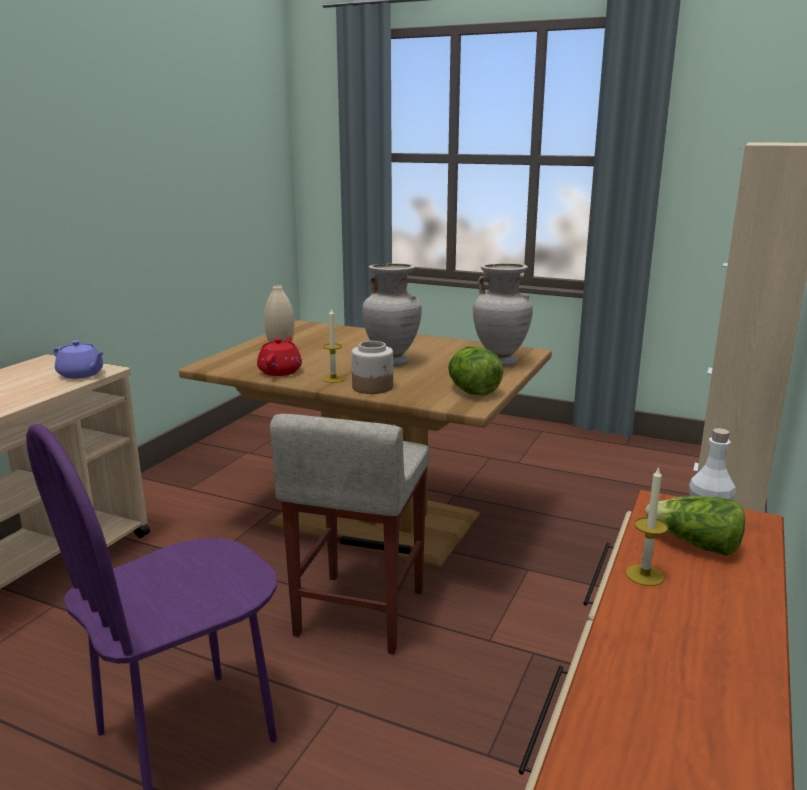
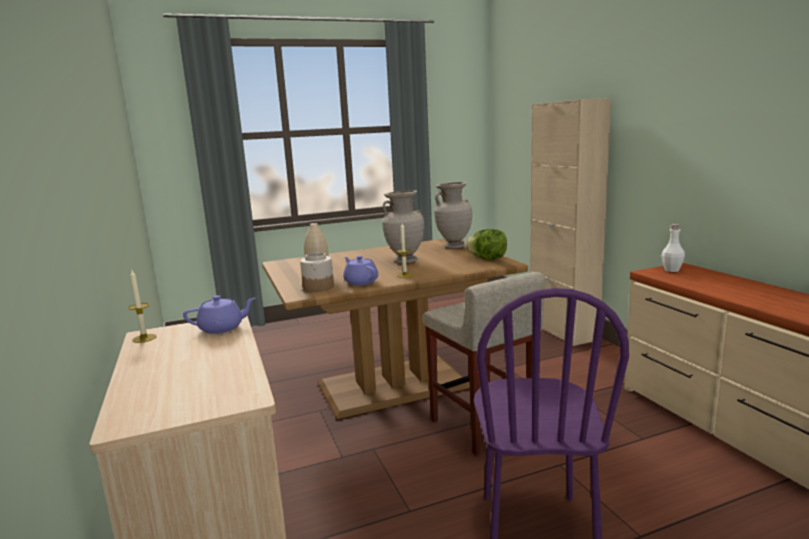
camera: 45 degrees left, 5 degrees down
(280, 371) = (360, 282): red teapot -> purple teapot
(373, 387) = (439, 271): jar -> jar (319, 287)
(644, 575) = (714, 290): candle -> candle (144, 338)
(696, 545) = (694, 277): lettuce -> none

